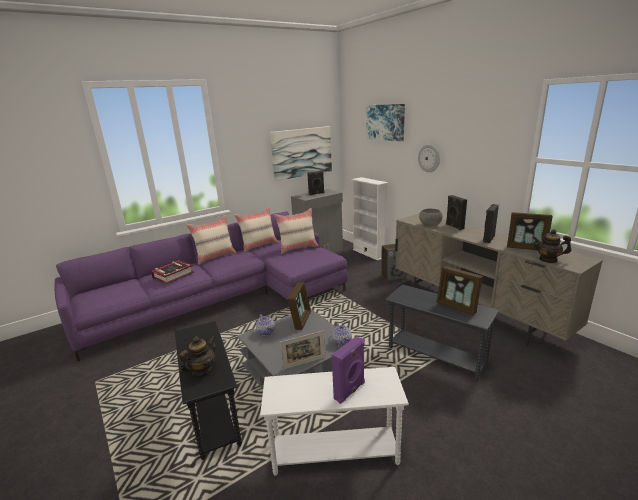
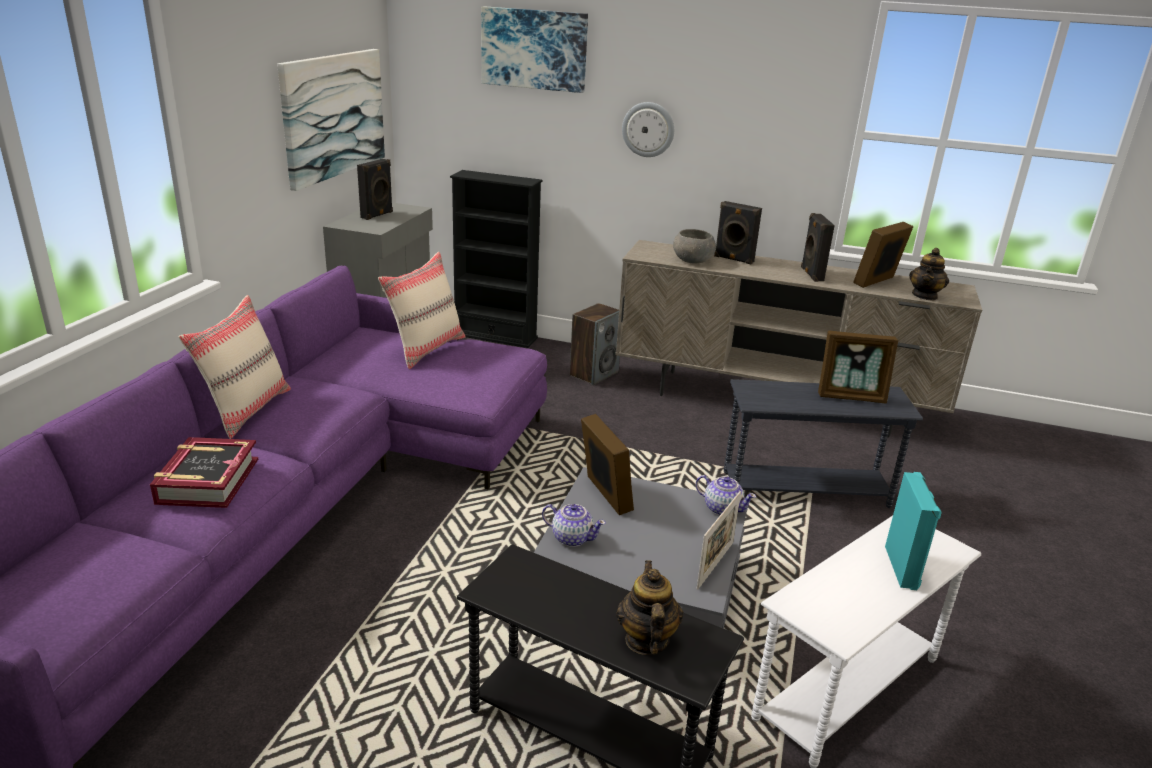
camera: 40 degrees left, 5 degrees up
(259, 245) = (319, 360): beige pillow -> none
(350, 391) = (903, 568): purple speaker -> turquoise speaker
(369, 253) = (495, 336): white bookcase -> black bookcase
(526, 248) = (877, 282): picture frame -> picture frame turned 150 degrees clockwise
(548, 259) = (925, 296): teapot -> teapot turned 45 degrees counterclockwise

